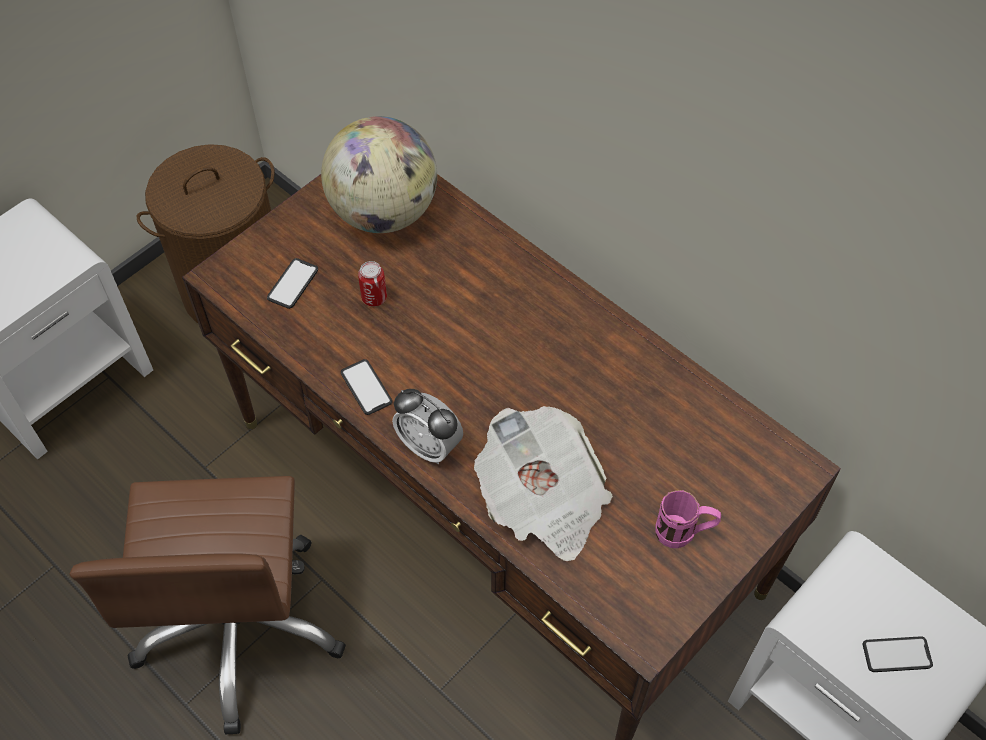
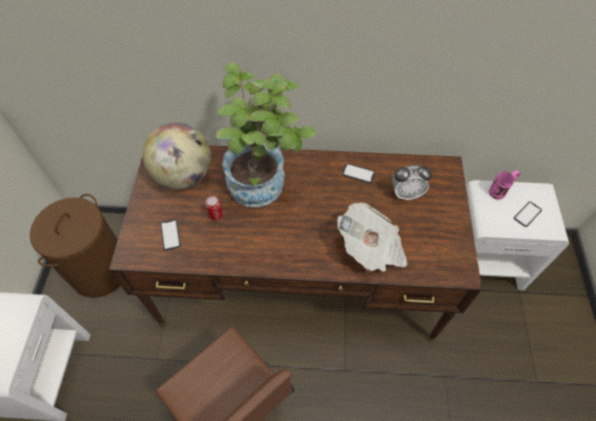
camera: 40 degrees left, 0 degrees up
(366, 387) = (251, 257): phone -> phone (358, 173)
(429, 446) = (303, 261): alarm clock -> alarm clock (406, 194)
(480, 301) = (265, 185): none -> potted plant
(683, 534) = (435, 221): pink mug -> pink mug (500, 191)

